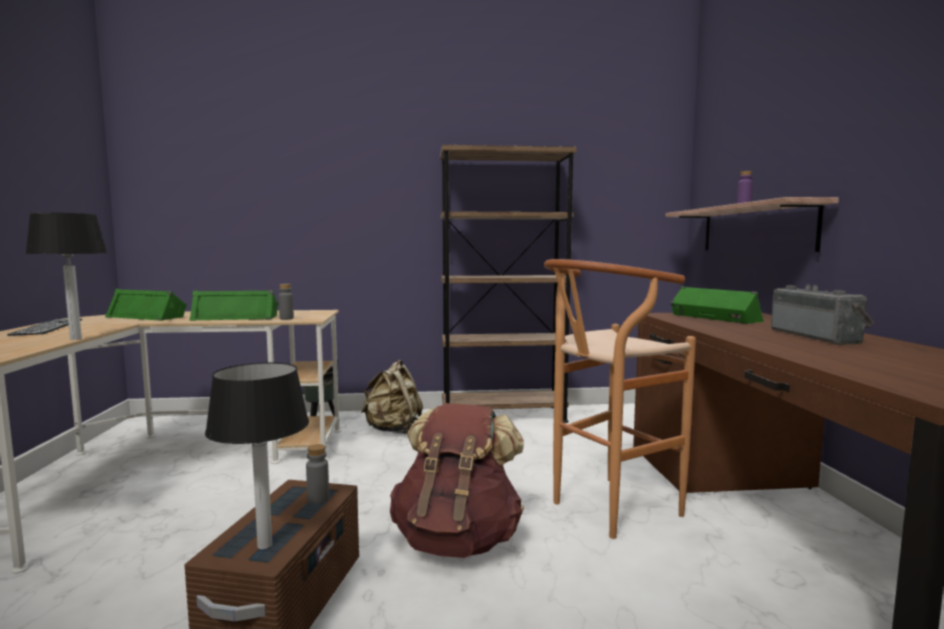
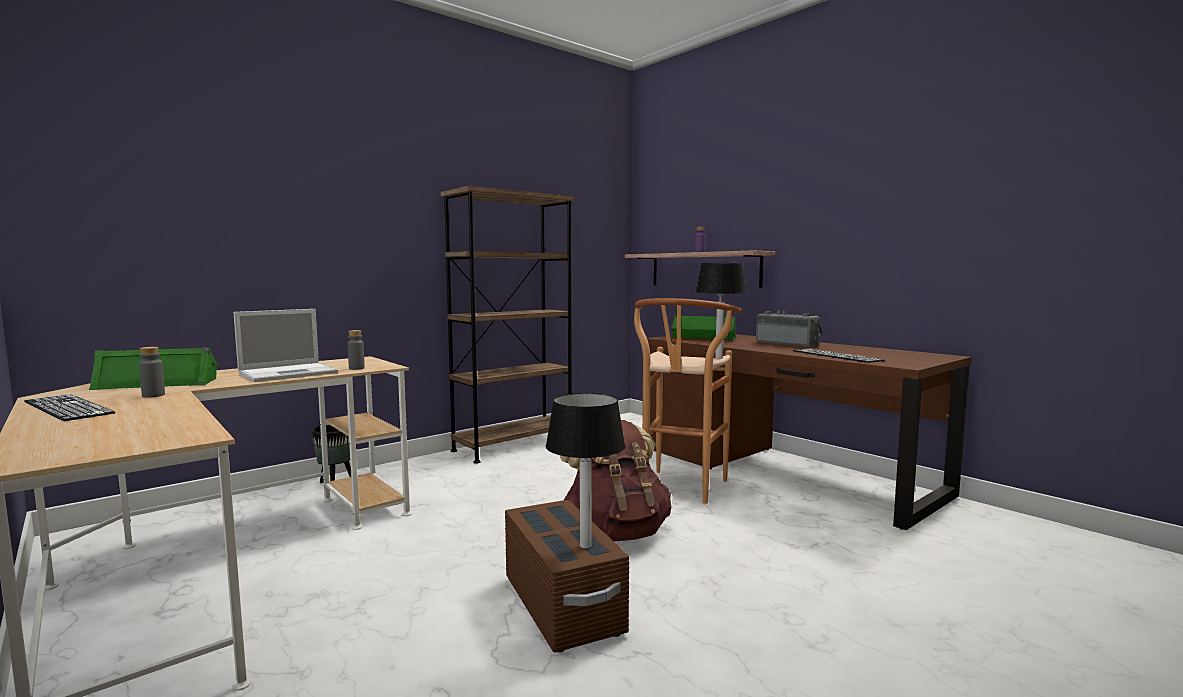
camera: 35 degrees left, 0 degrees up
(76, 339) = (201, 411): table lamp -> table lamp (719, 358)
(235, 317) = (290, 373): green speaker -> laptop
(318, 499) = (560, 513): grey bottle -> grey bottle (153, 395)
(393, 430) = (432, 476): beige backpack -> none
(843, 361) = (836, 356): none -> keyboard

